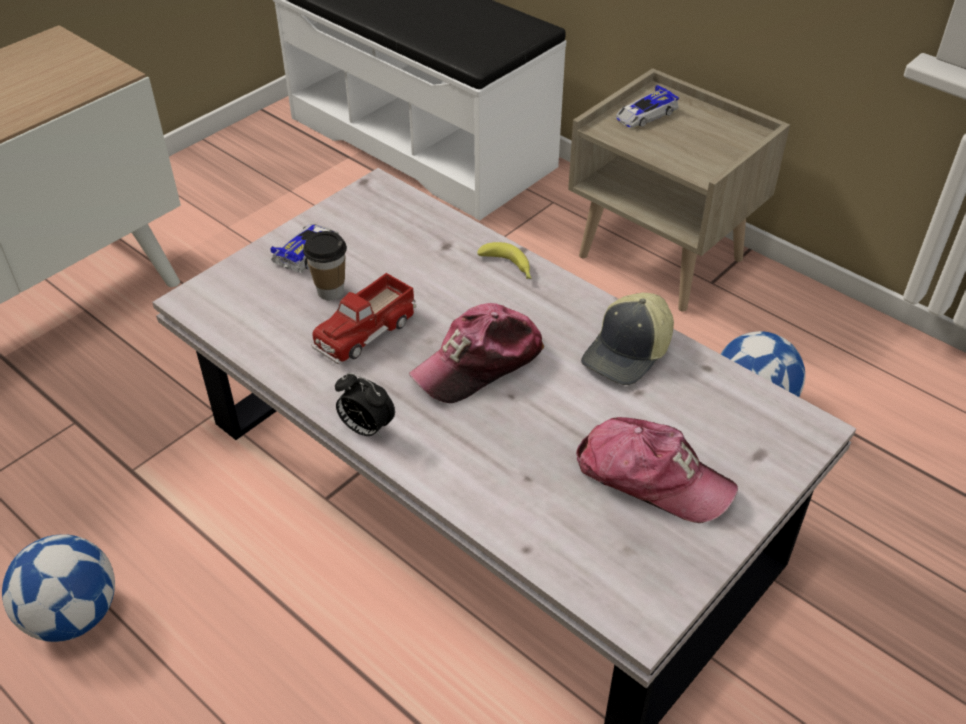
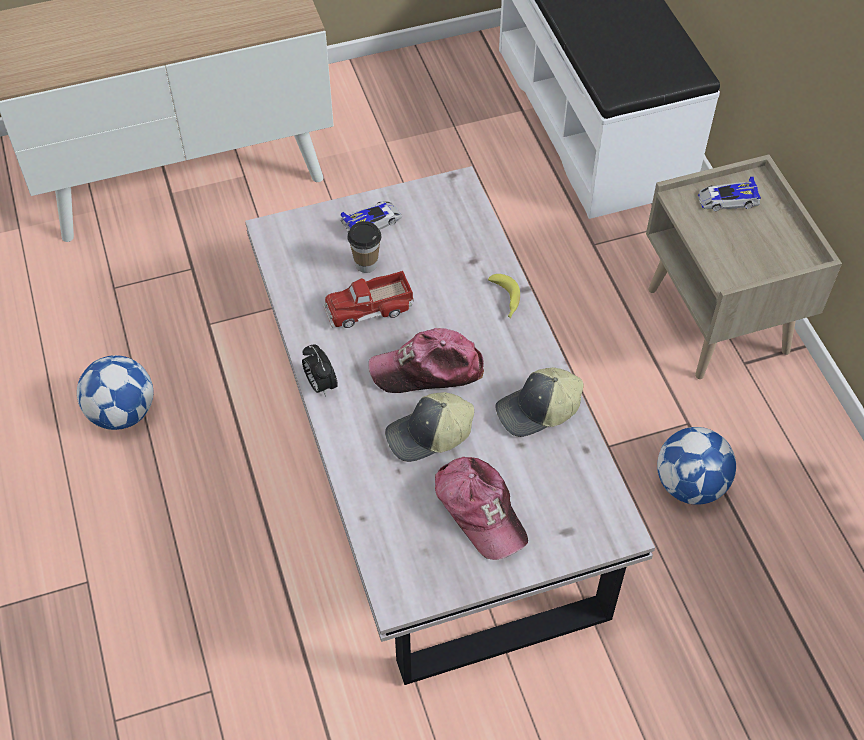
camera: 30 degrees right, 10 degrees up
(533, 427) = (429, 436): none -> cap

